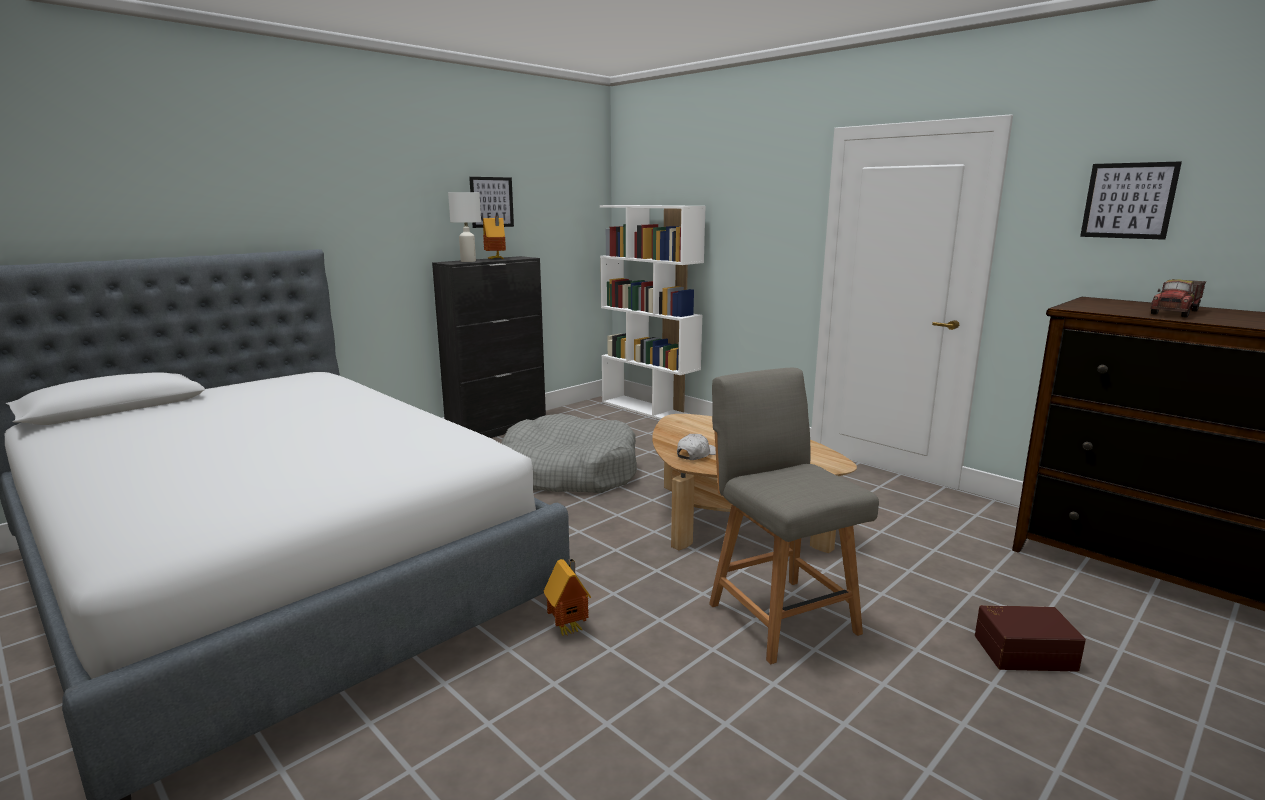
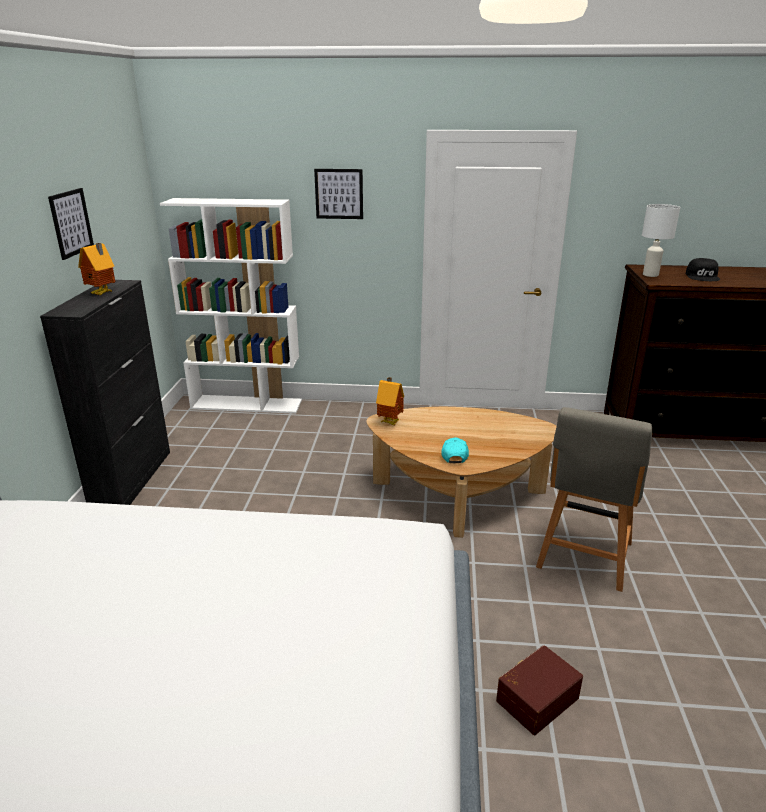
camera: 40 degrees left, 10 degrees up
(468, 261) = (83, 304): white table lamp -> white table lamp (650, 275)
(569, 472) = (277, 500): grey dog bed -> none
(569, 628) = (492, 645): toy house -> toy house (390, 422)
(696, 455) = (454, 455): white cap -> turquoise cap
(779, 615) = (584, 557): grey chair -> grey chair turned 90 degrees counterclockwise
(1023, 651) = (702, 515): brown storage box -> brown storage box (535, 698)
(1128, 200) = (653, 197): picture -> picture (339, 194)
(1176, 312) = (703, 276): toy truck -> black cap

